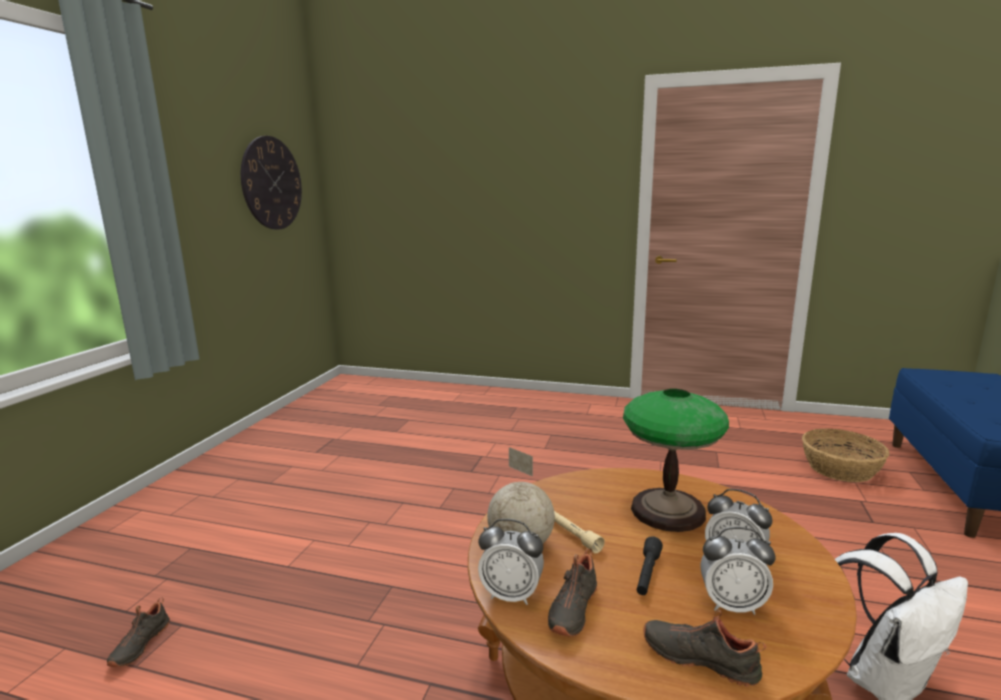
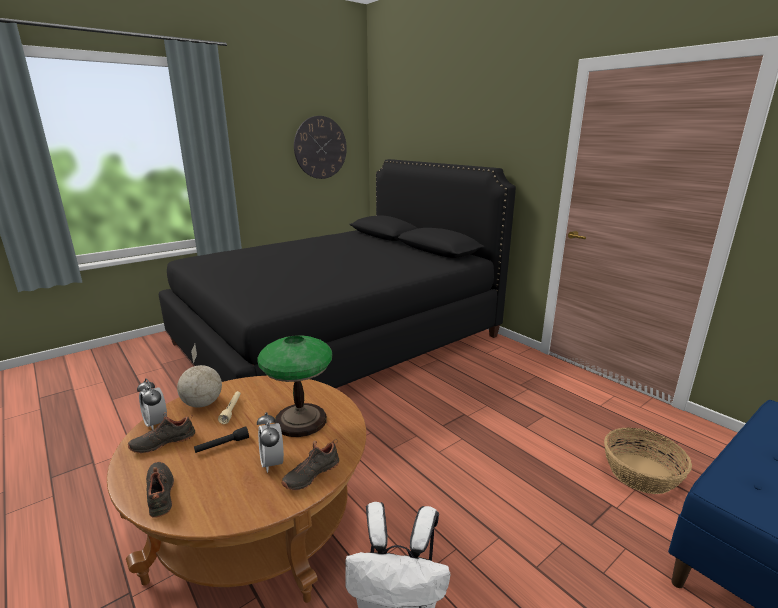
camera: 35 degrees right, 5 degrees up
(139, 644) = (123, 391): black shoe -> black shoe (311, 474)
(403, 450) = (337, 339): none -> black bed
(732, 605) = (224, 481): alarm clock -> none

